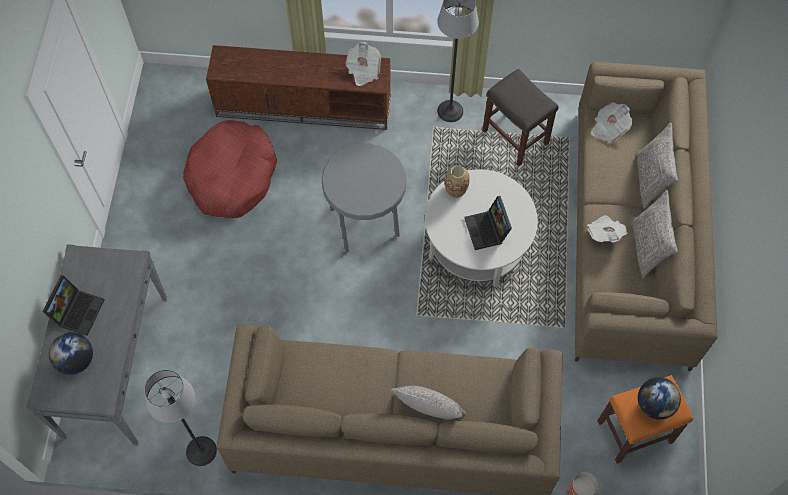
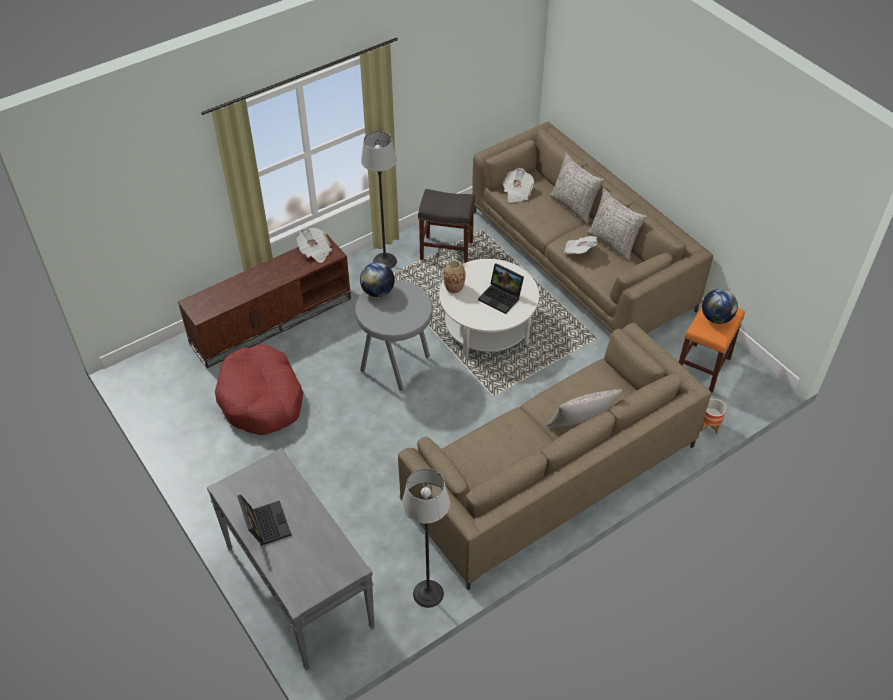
camera: 40 degrees left, 15 degrees down
(76, 361) = (301, 557): globe -> globe (378, 292)

